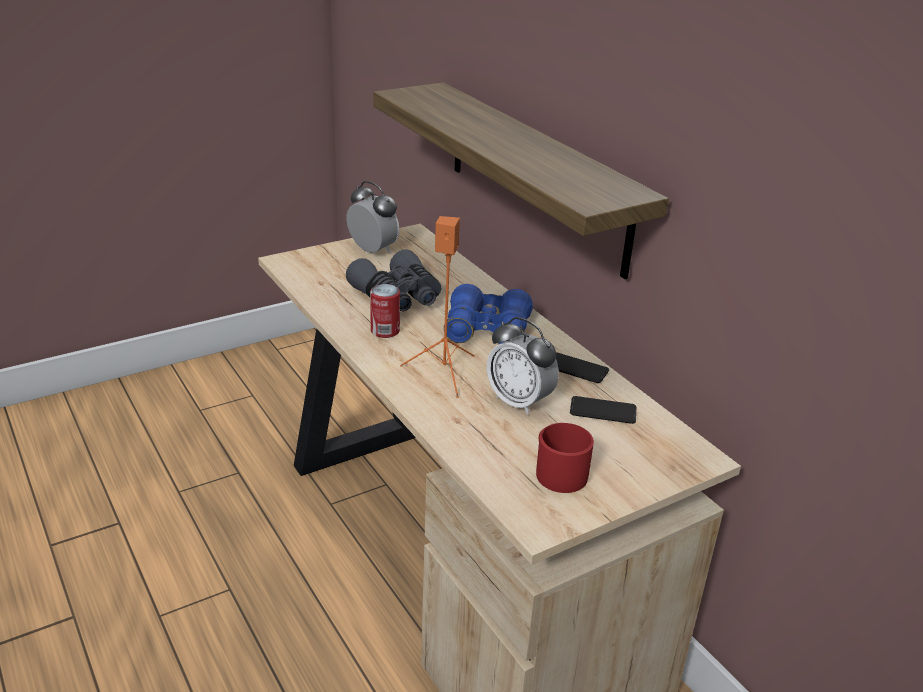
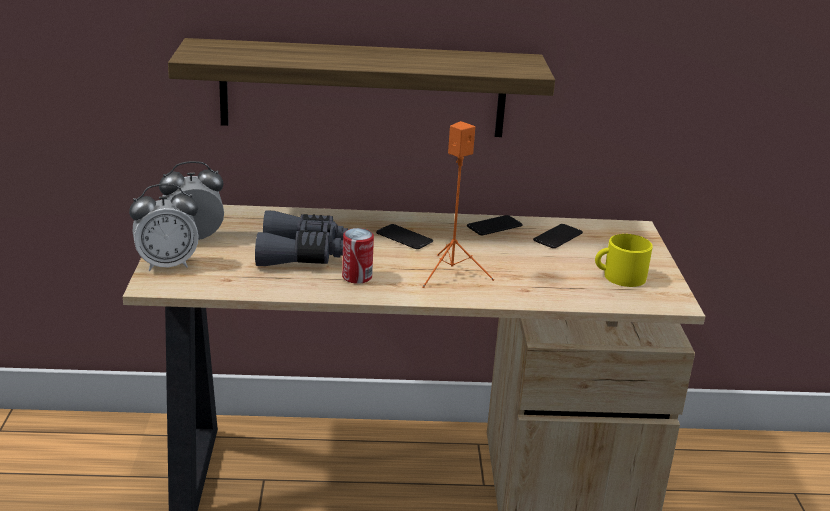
camera: 60 degrees left, 5 degrees down
(487, 331) = (404, 238): blue binoculars -> phone
(519, 402) = (521, 260): alarm clock -> alarm clock (167, 264)
(557, 471) = (619, 276): red mug -> yellow mug

